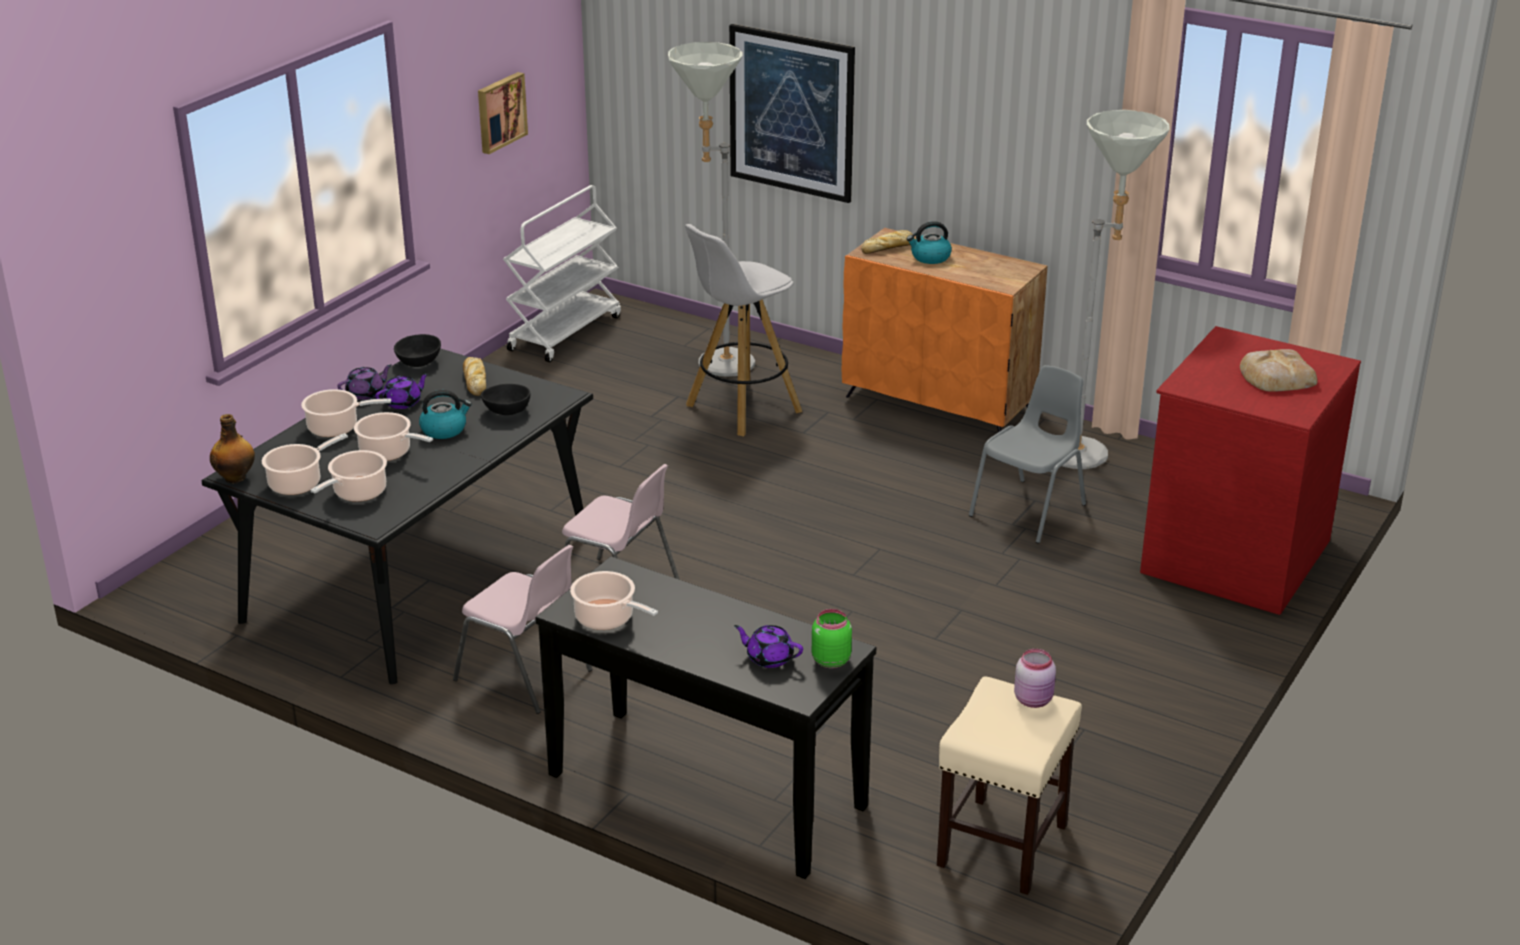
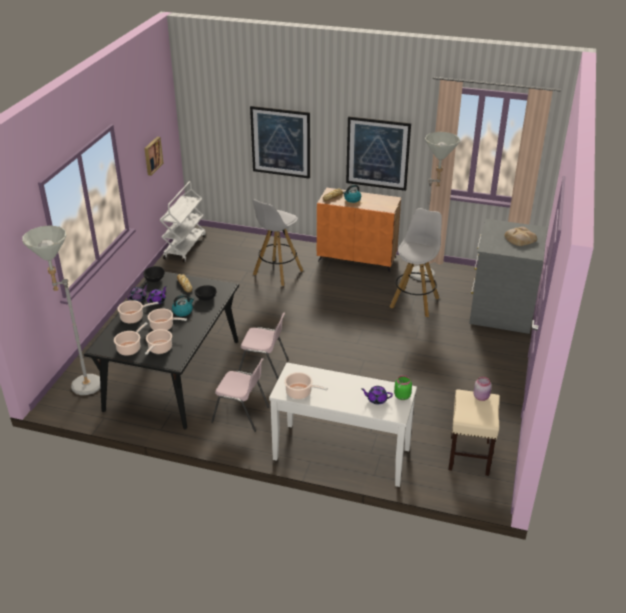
camera: 15 degrees left, 5 degrees up
(236, 478) = (99, 350): bottle -> none
(705, 791) = (341, 454): black console table -> white console table
(714, 363) = (256, 253): grey floor lamp -> grey floor lamp (80, 386)
(998, 155) = (377, 153): none -> picture
(1030, 510) = (414, 302): grey chair -> white stool
(1232, 555) = (500, 310): red dresser -> grey dresser

